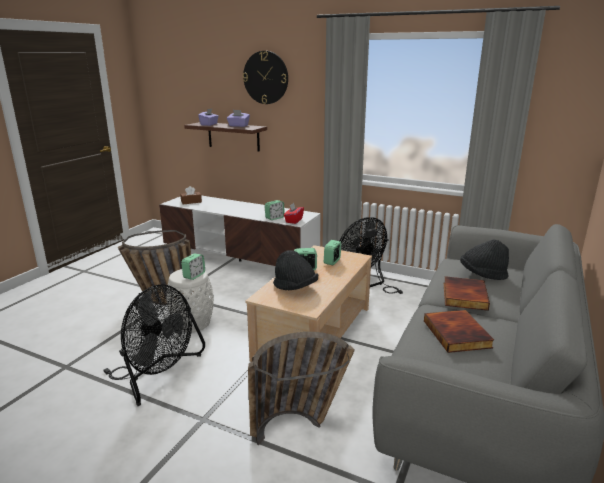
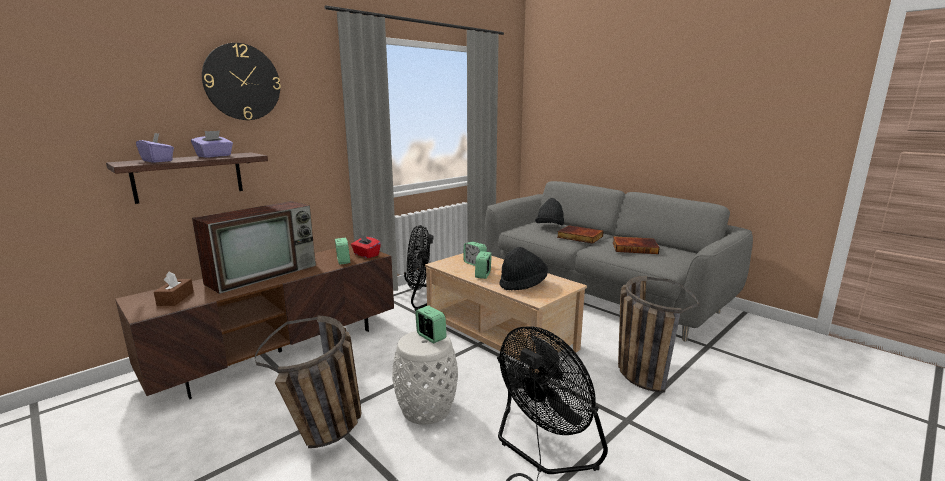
camera: 70 degrees left, 5 degrees down
(237, 207) = (264, 274): none -> television
(240, 260) = (280, 351): white tv stand -> brown tv stand

